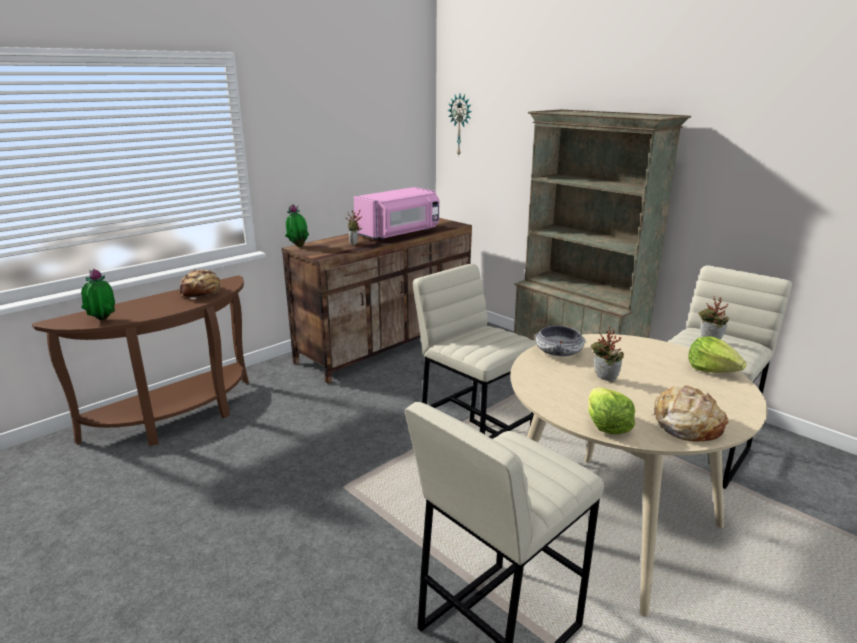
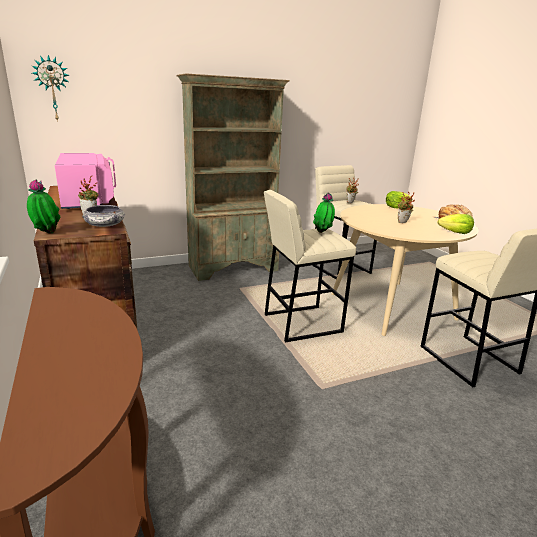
camera: 70 degrees left, 0 degrees up
(102, 321) = (98, 403): potted plant -> potted plant (323, 232)
(201, 293) = (76, 315): bread -> none
(558, 352) = (364, 222): bowl -> bowl (105, 225)

